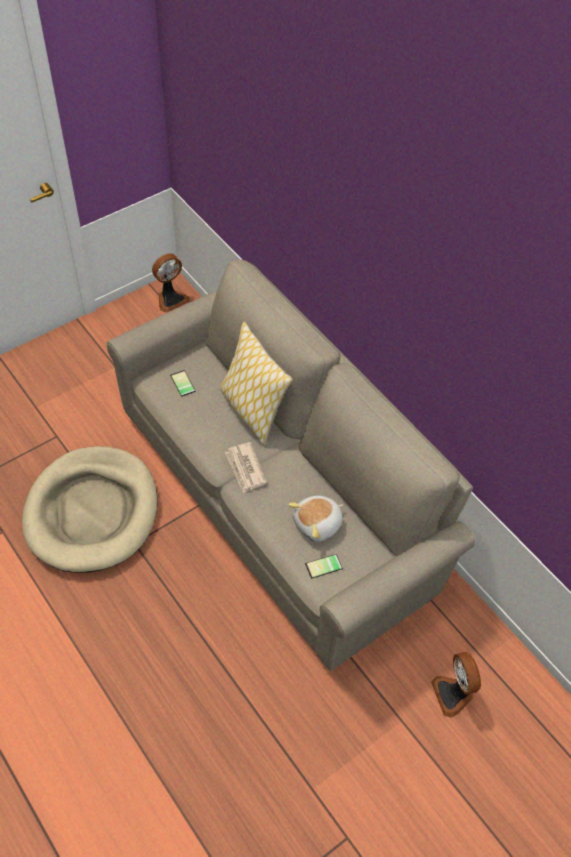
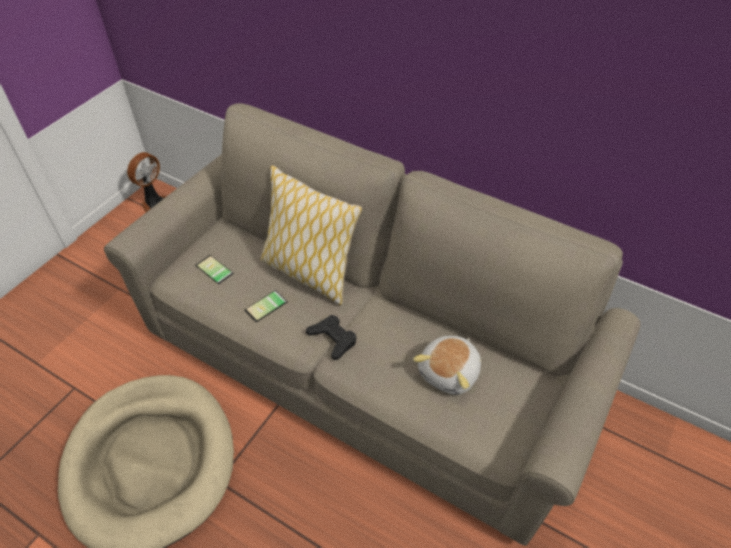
camera: 20 degrees left, 5 degrees down
(245, 469) = (333, 339): newspaper -> black game controller
(324, 568) = (486, 422): phone -> phone (267, 307)
(454, 694) = (662, 512): fan -> none

